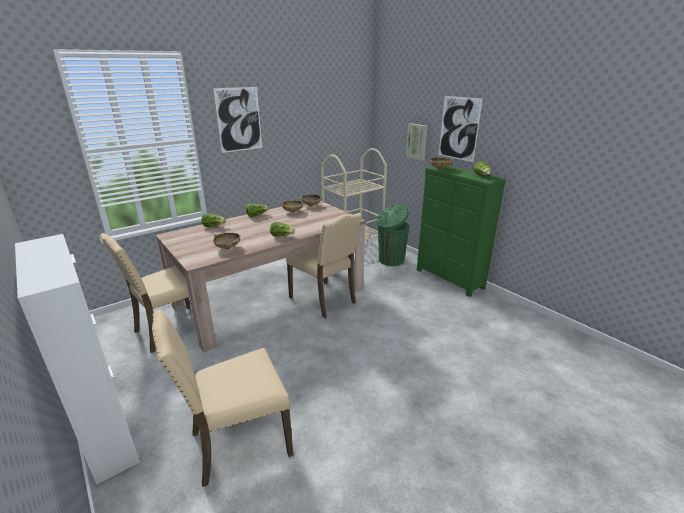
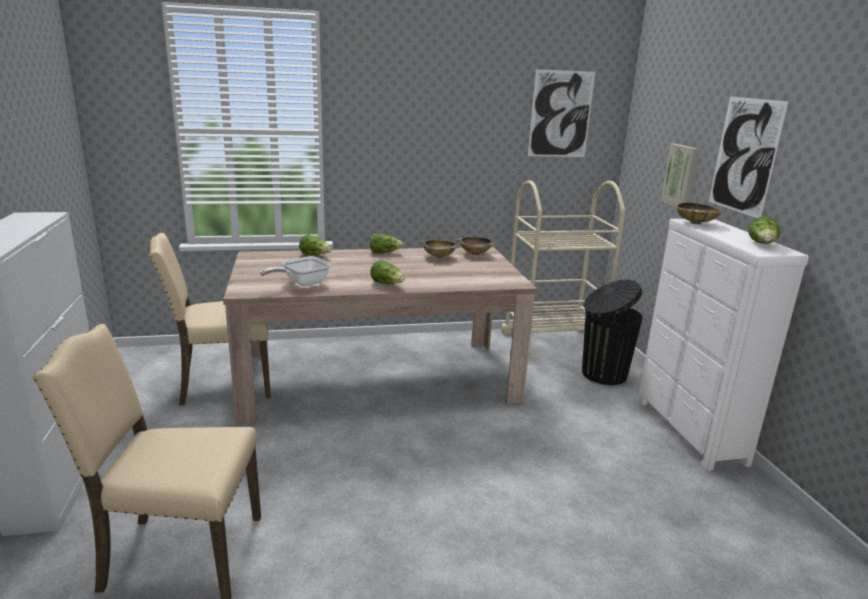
camera: 25 degrees right, 5 degrees down
(228, 247) = (302, 283): beige bowl -> frying pan
(239, 119) = (391, 112): picture -> picture (561, 114)
(324, 300) = (448, 404): beige chair -> none
(390, 260) = (602, 374): green trash can -> black trash can
(449, 279) = (688, 431): green dresser -> white dresser

